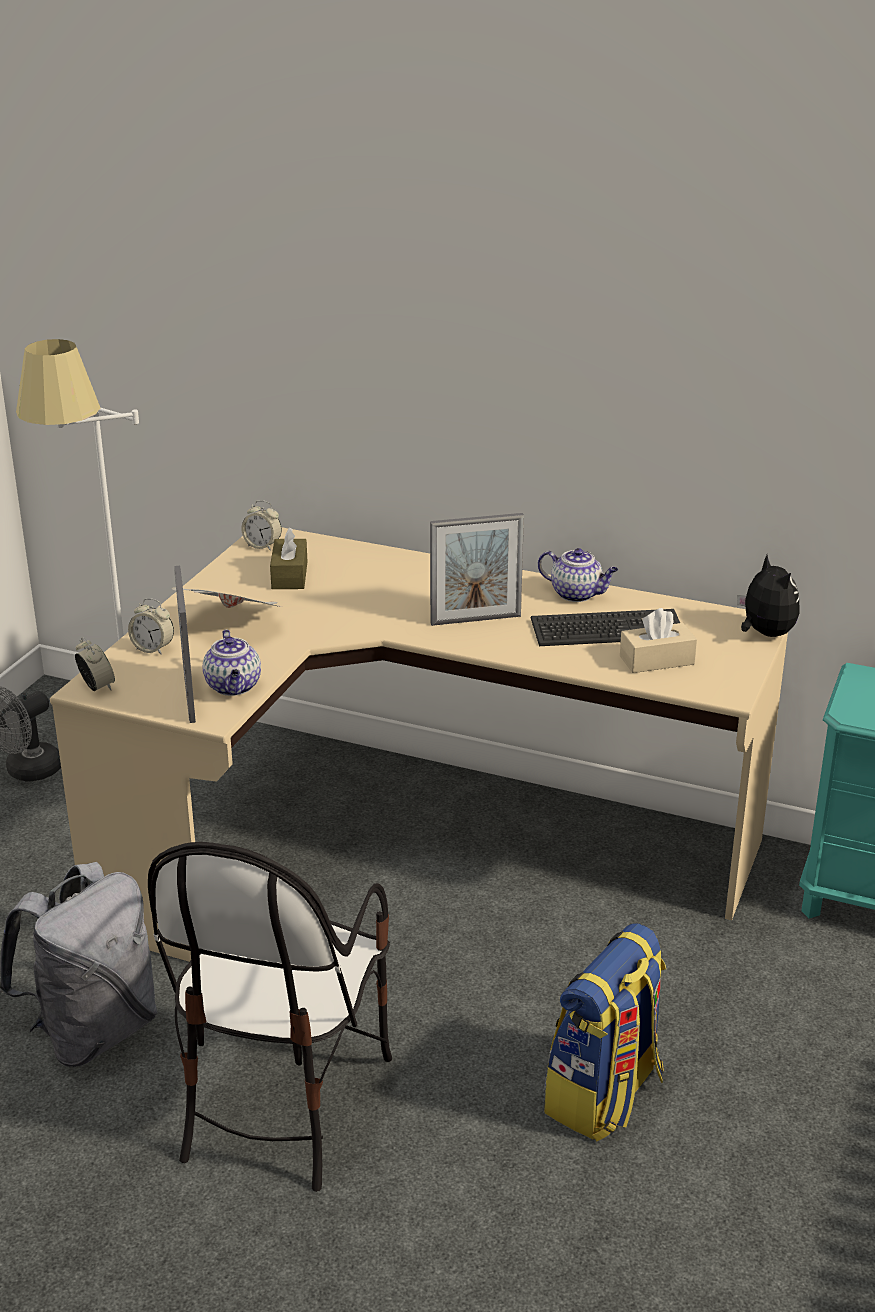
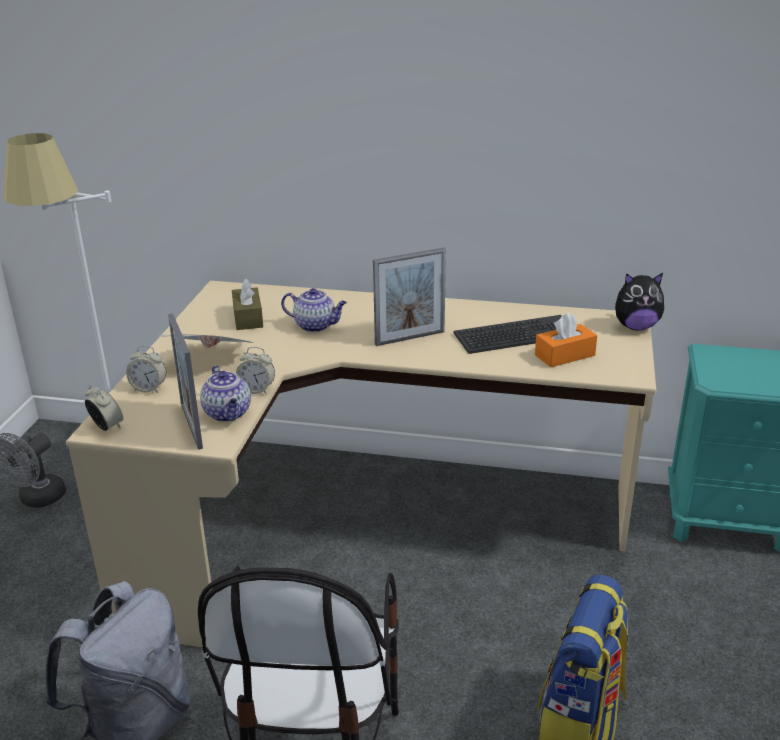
camera: 10 degrees left, 0 degrees up
(262, 546) = (219, 297): alarm clock -> alarm clock (257, 390)
(577, 594) = (481, 311): teapot -> teapot (316, 326)
(657, 660) = (564, 355): beige tissue box -> orange tissue box
(765, 634) = (636, 327): plush toy -> plush toy turned 120 degrees clockwise

